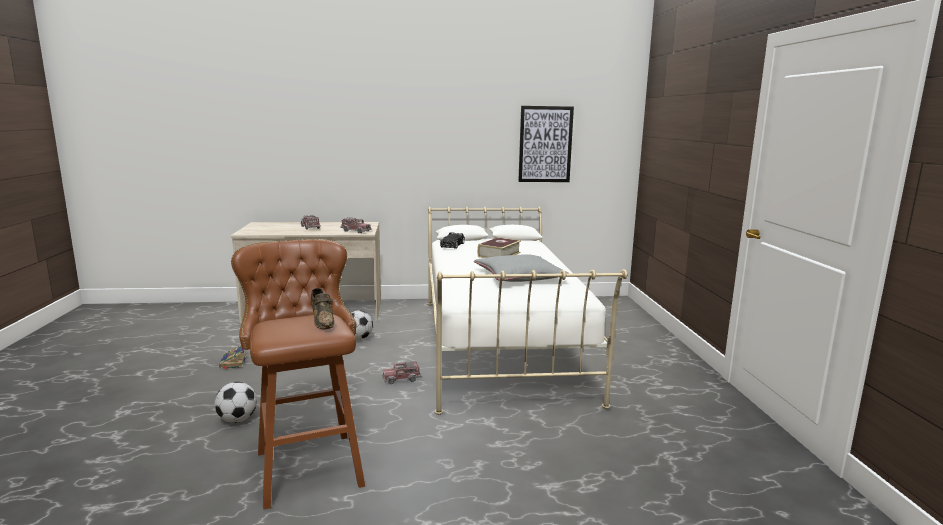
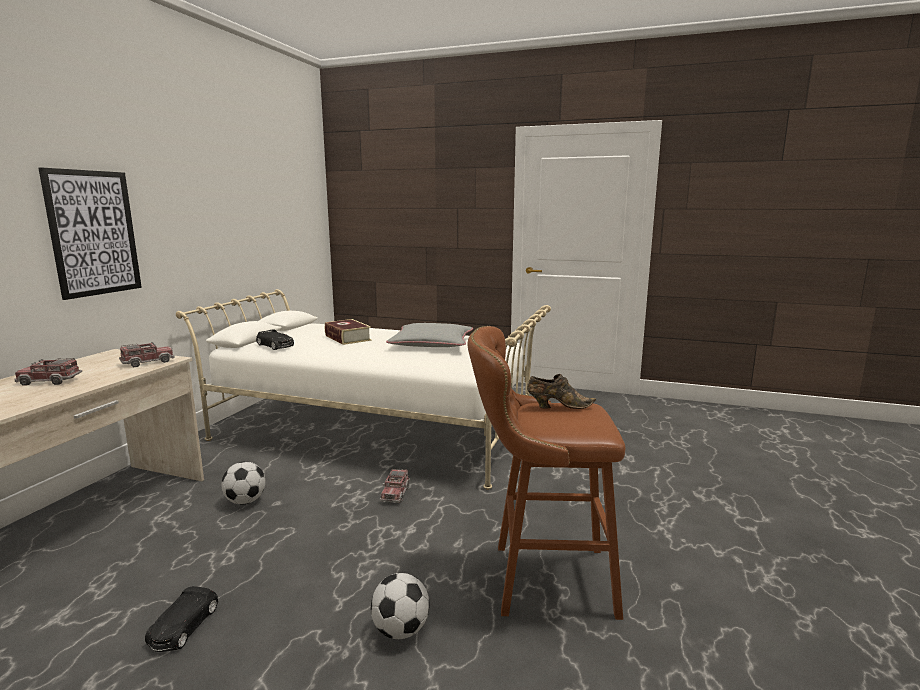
camera: 65 degrees left, 0 degrees up
(233, 363) = (183, 626): book -> black toy car
(545, 144) = (268, 219): picture -> picture (93, 233)

